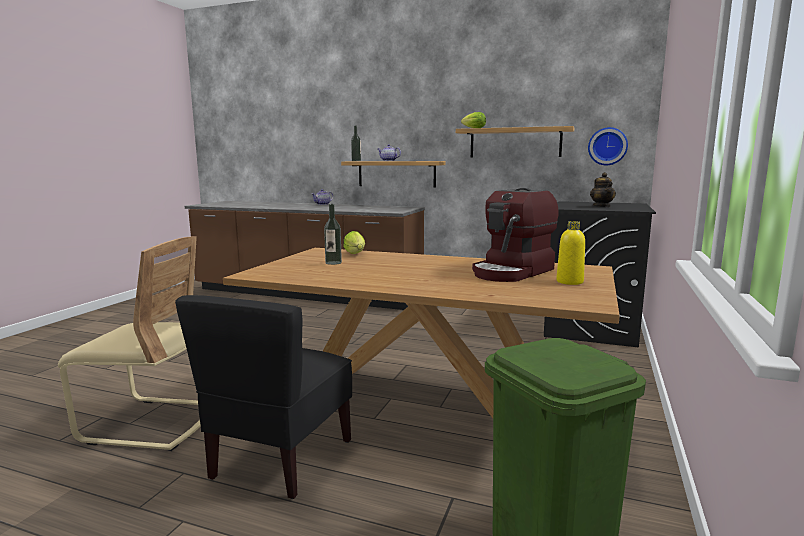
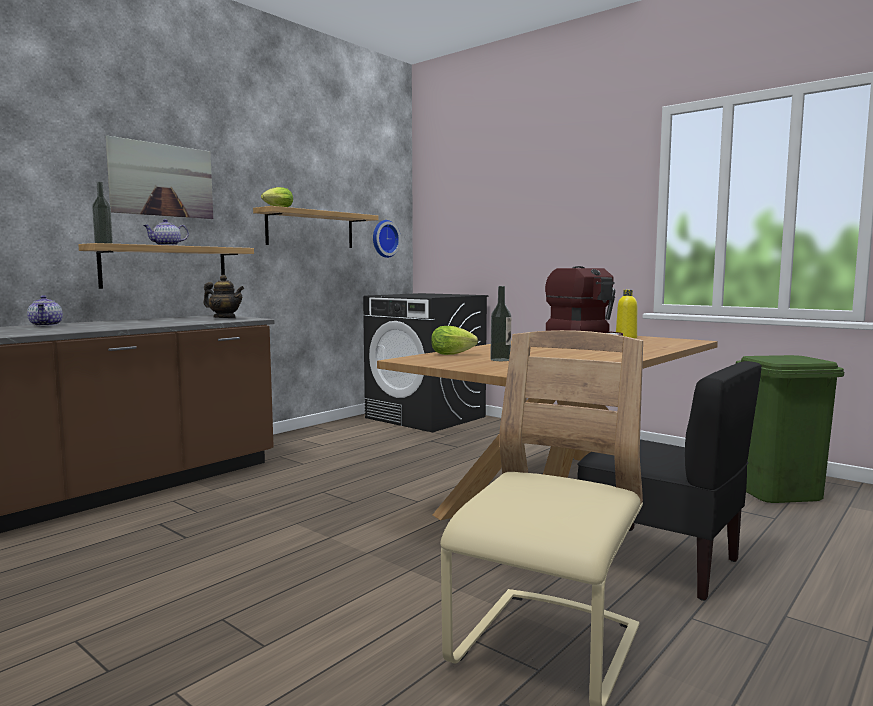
camera: 70 degrees left, 5 degrees down
(397, 118) = (162, 180): none -> picture
(601, 206) = (432, 295): teapot -> teapot (225, 318)

